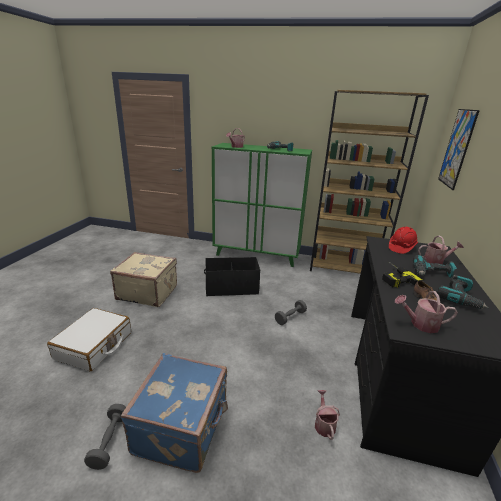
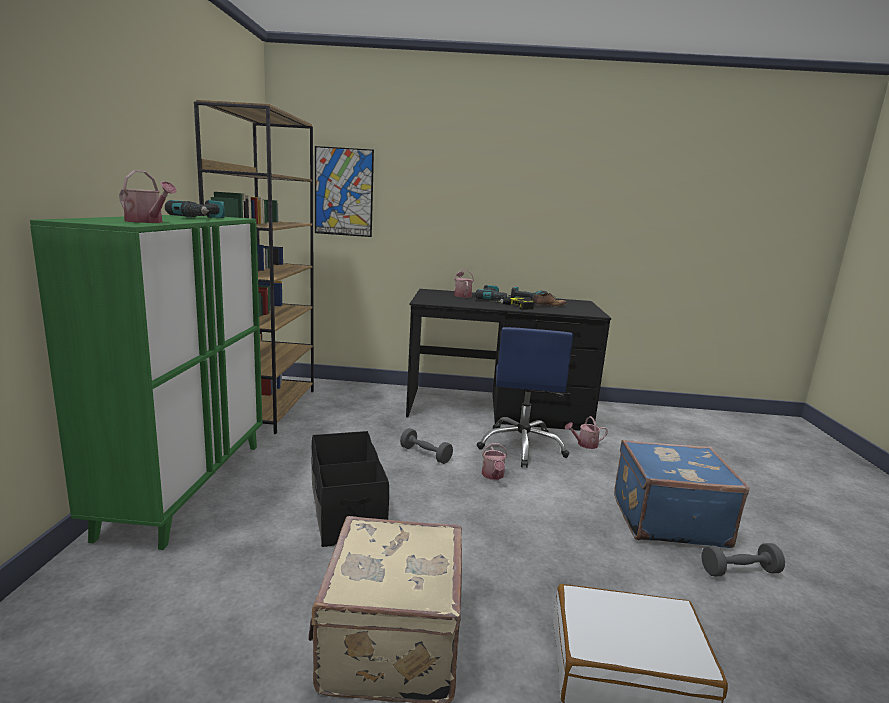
camera: 100 degrees left, 10 degrees down
(310, 370) = (522, 446): none -> blue office chair
(401, 247) = (437, 298): red hard hat -> none
(420, 324) = (582, 310): watering can -> watering can (493, 476)

